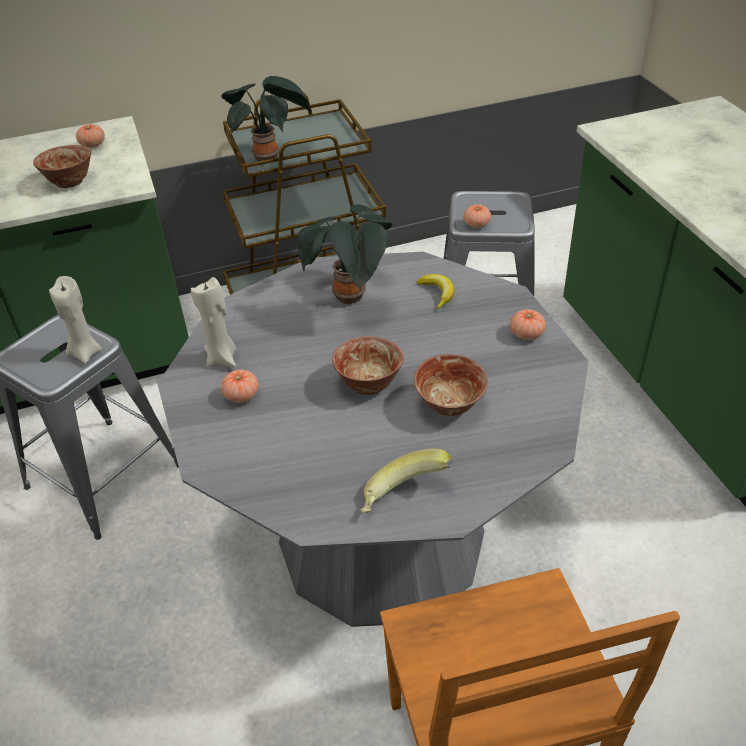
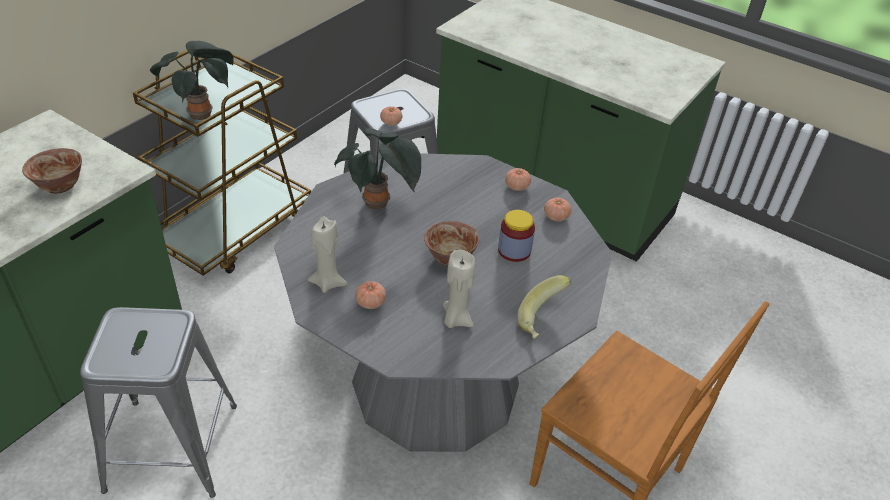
camera: 40 degrees left, 0 degrees up
(85, 353) = (170, 331): beige candle -> beige candle (456, 319)
(93, 145) = (42, 146): tomato -> tomato (556, 216)
(437, 294) = (435, 180): banana -> none
(449, 405) = (514, 250): bowl -> jar

